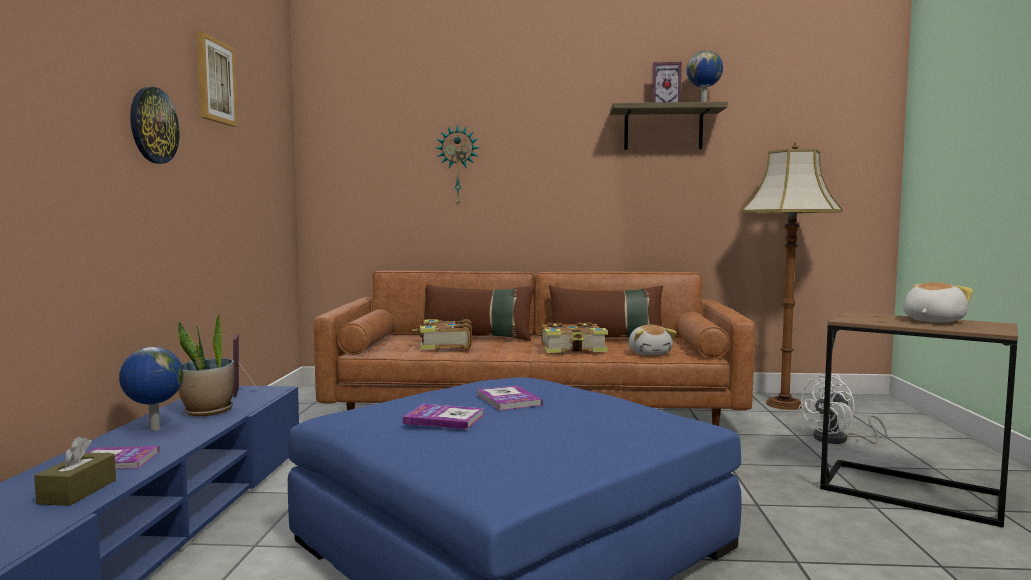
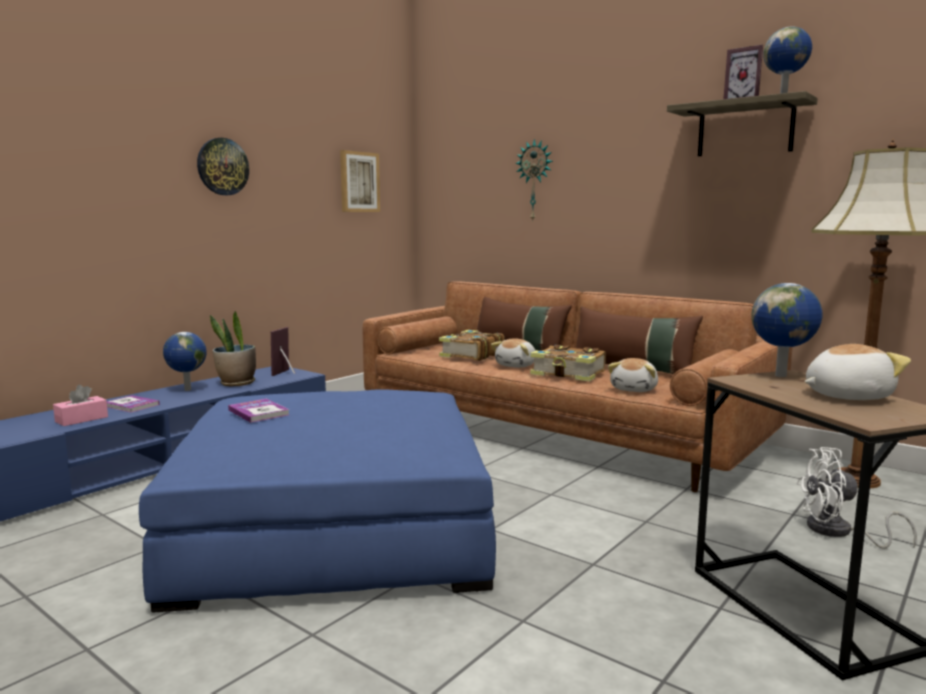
camera: 35 degrees right, 5 degrees up
(77, 491) = (81, 419): brown tissue box -> pink tissue box
(215, 81) = (298, 123): picture -> picture (359, 182)
(508, 400) = (336, 407): book -> none
(509, 348) = (517, 365): none -> plush toy
(858, 315) = (782, 376): none -> globe

